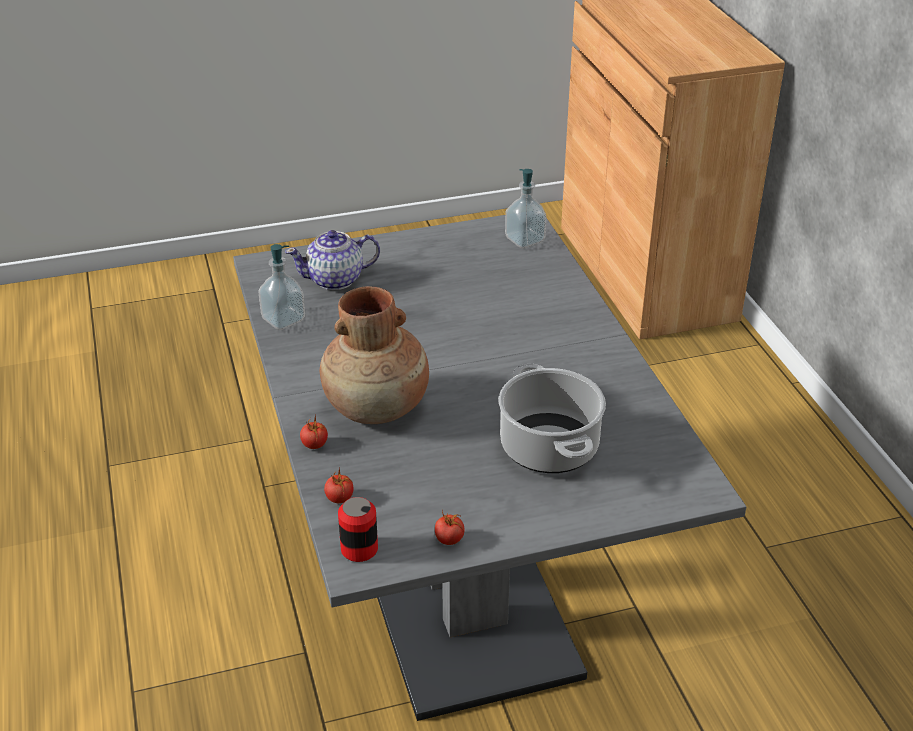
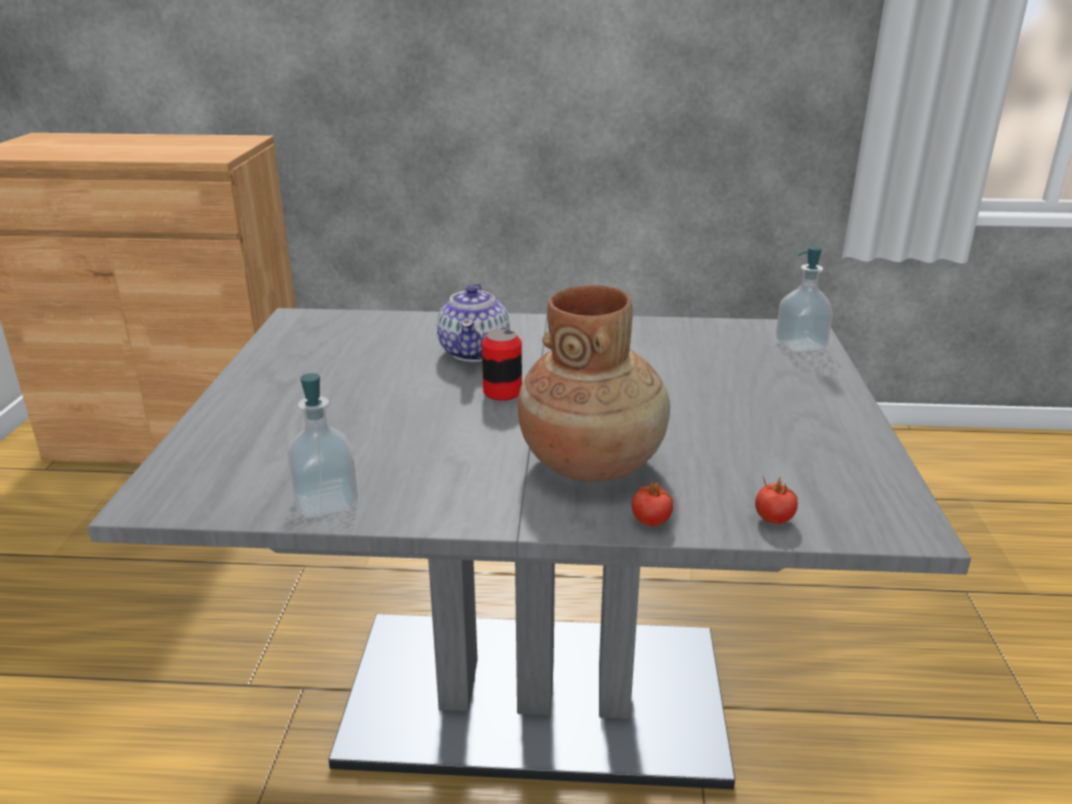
camera: 70 degrees left, 10 degrees down
(336, 280) = (271, 446): teapot -> teapot (475, 351)
(359, 549) = (878, 520): can -> can (502, 392)
(449, 540) = (863, 458): tomato -> none
(524, 240) = (328, 324): soap dispenser -> soap dispenser (800, 345)
(550, 447) = (717, 379): cooking pot -> none

